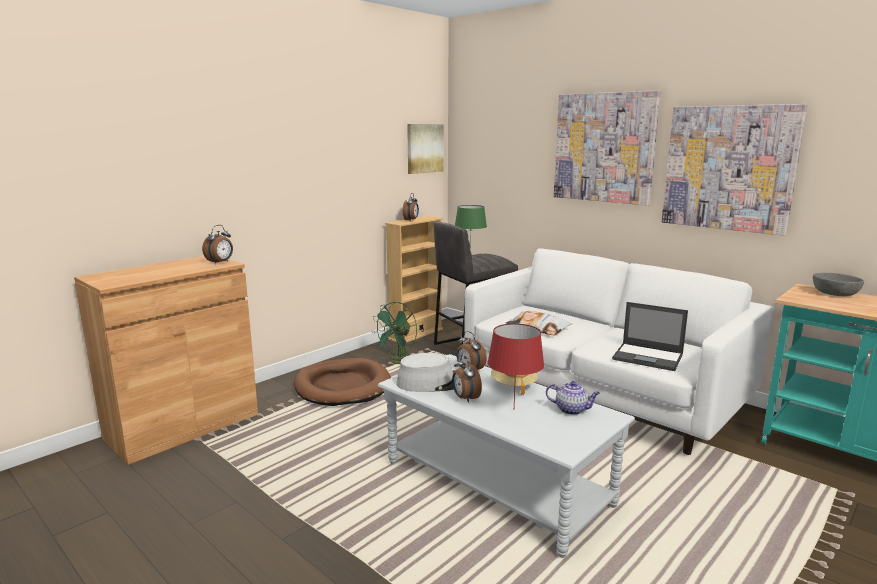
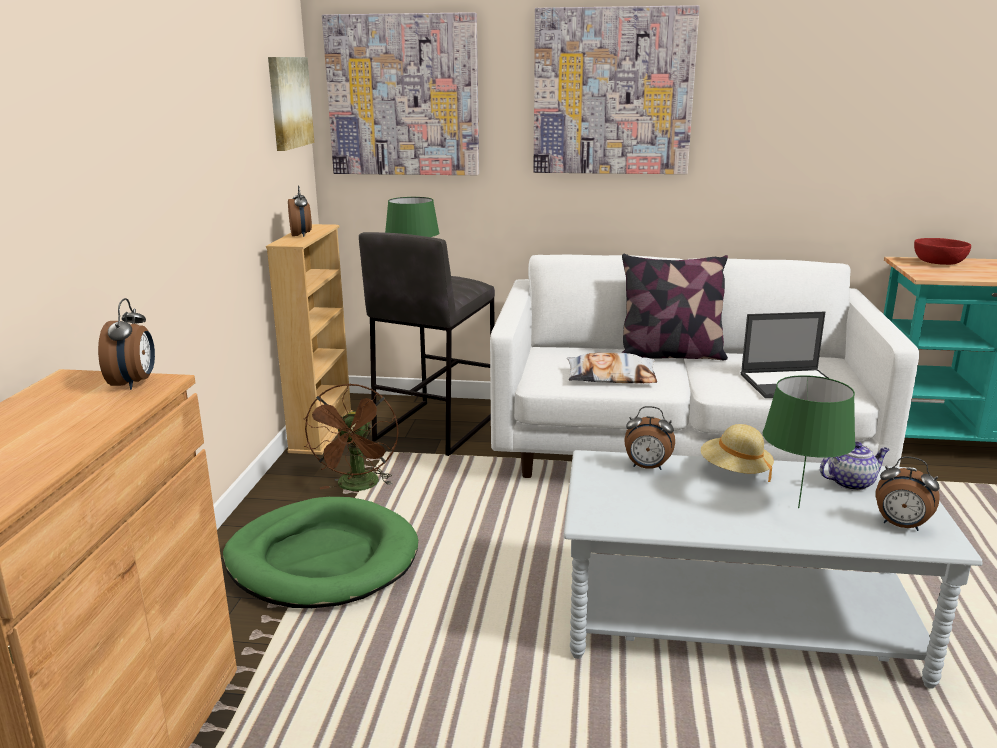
camera: 35 degrees left, 5 degrees up
(342, 386) = (322, 559): brown dog bed -> green dog bed
(398, 362) = (358, 487): green fan -> brown fan
(431, 381) = (633, 503): grey hat -> none
(465, 398) = (718, 513): alarm clock -> alarm clock (901, 526)
(513, 410) = (798, 508): red table lamp -> green table lamp
(598, 326) = (670, 355): none -> pillow
(729, 168) = (795, 115): picture -> picture (403, 96)
(834, 293) = (938, 262): grey bowl -> red bowl

